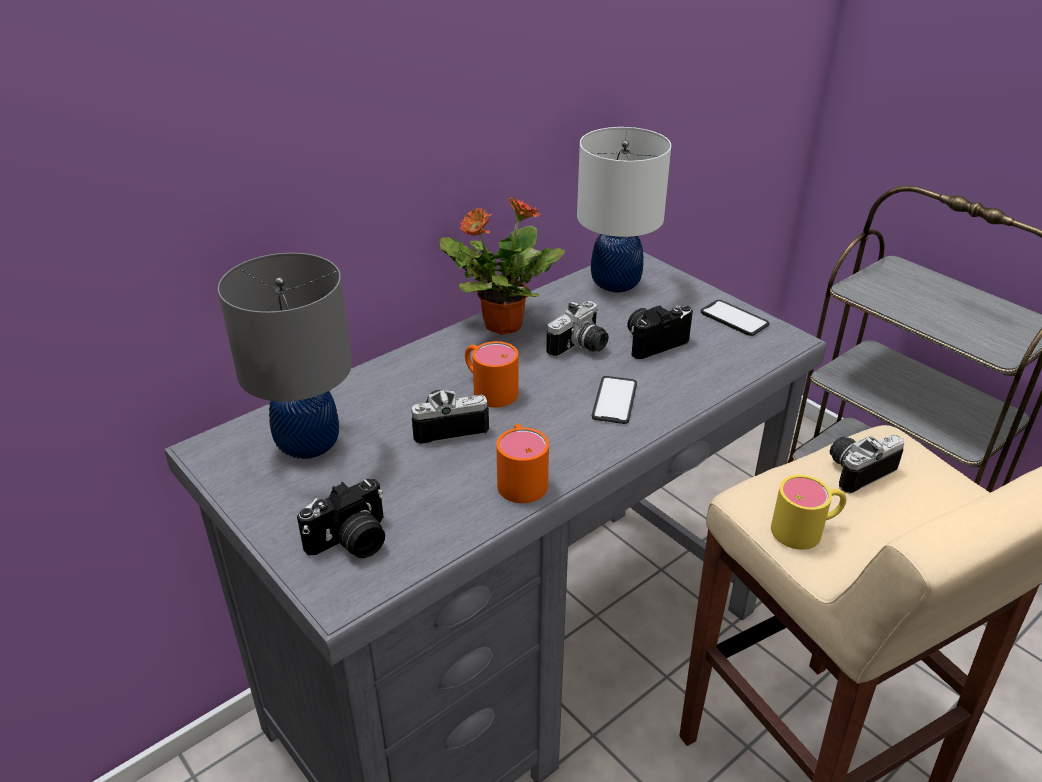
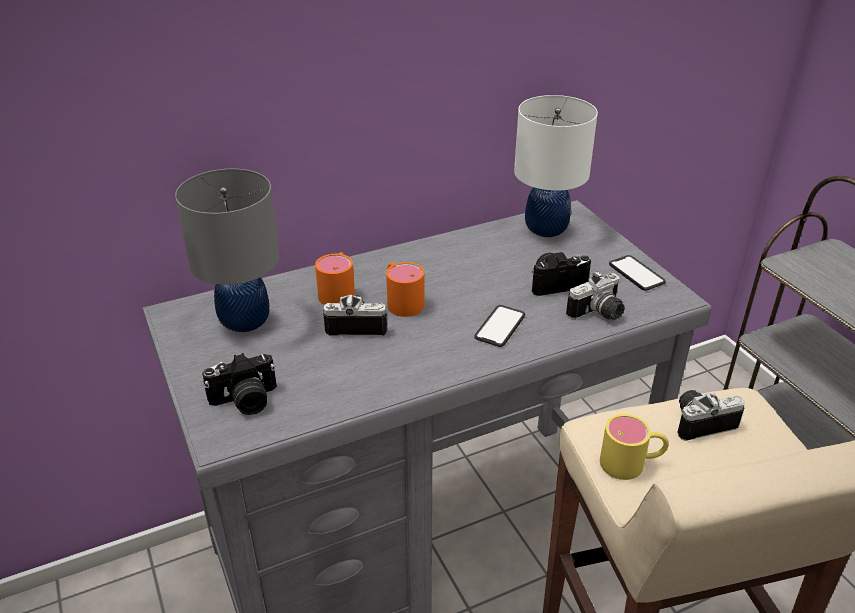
camera: 15 degrees right, 0 degrees up
(501, 325) = (435, 250): potted plant -> none
(521, 477) = (395, 375): orange mug -> orange mug (338, 291)
(581, 348) = (492, 279): camera -> camera (599, 314)

